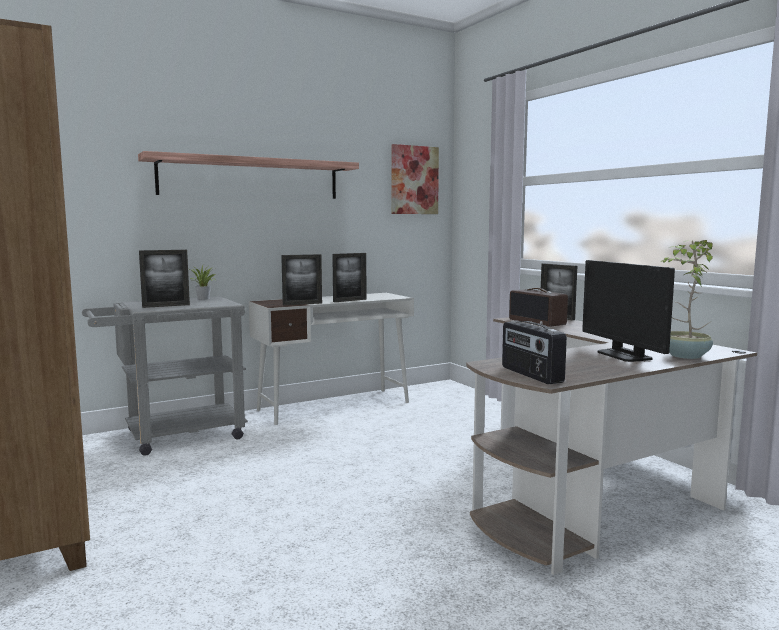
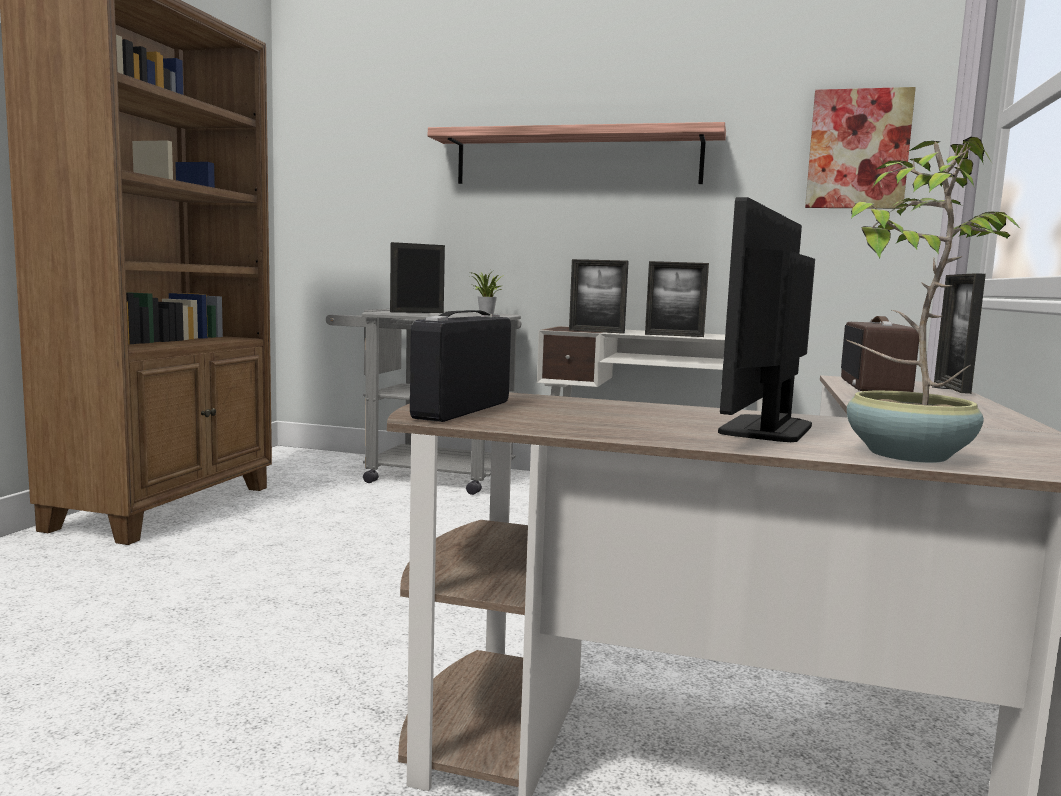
camera: 45 degrees right, 0 degrees up
(166, 306) = (417, 312): picture frame -> picture frame turned 135 degrees clockwise

